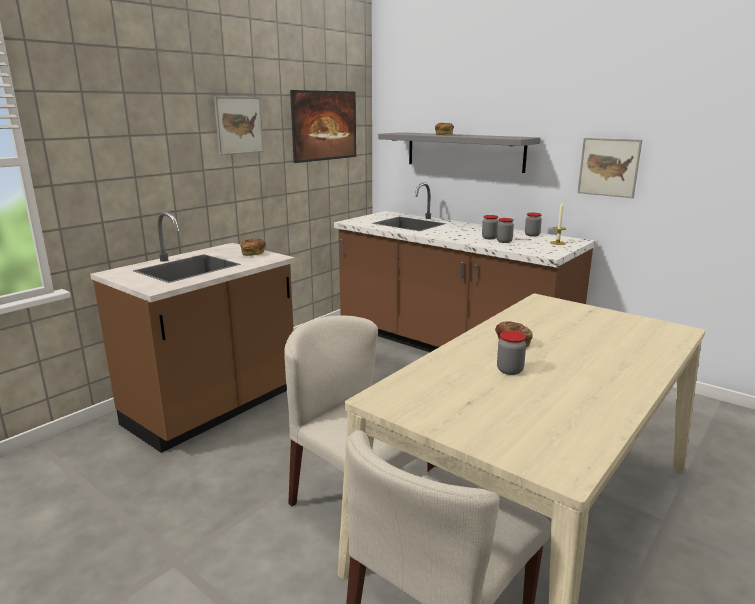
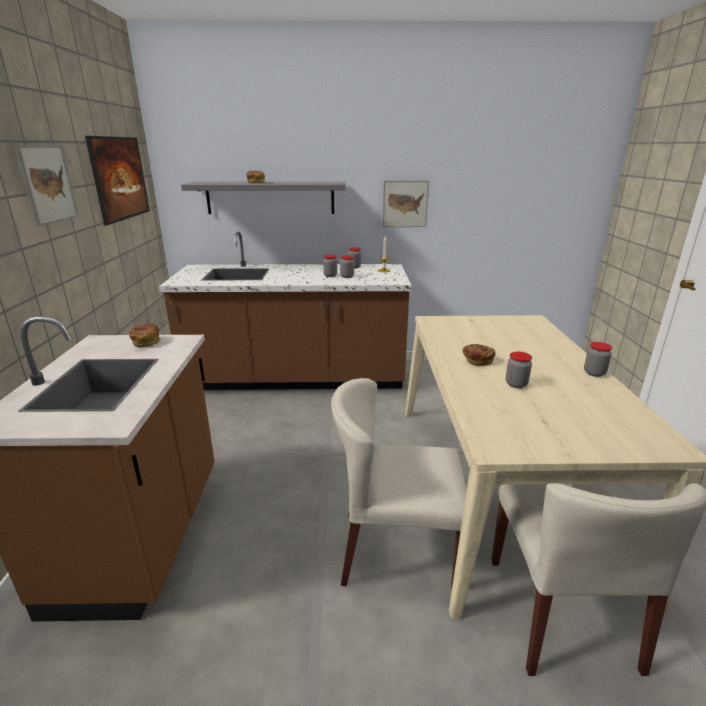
camera: 40 degrees left, 5 degrees up
(632, 393) = (594, 373): none -> jar

